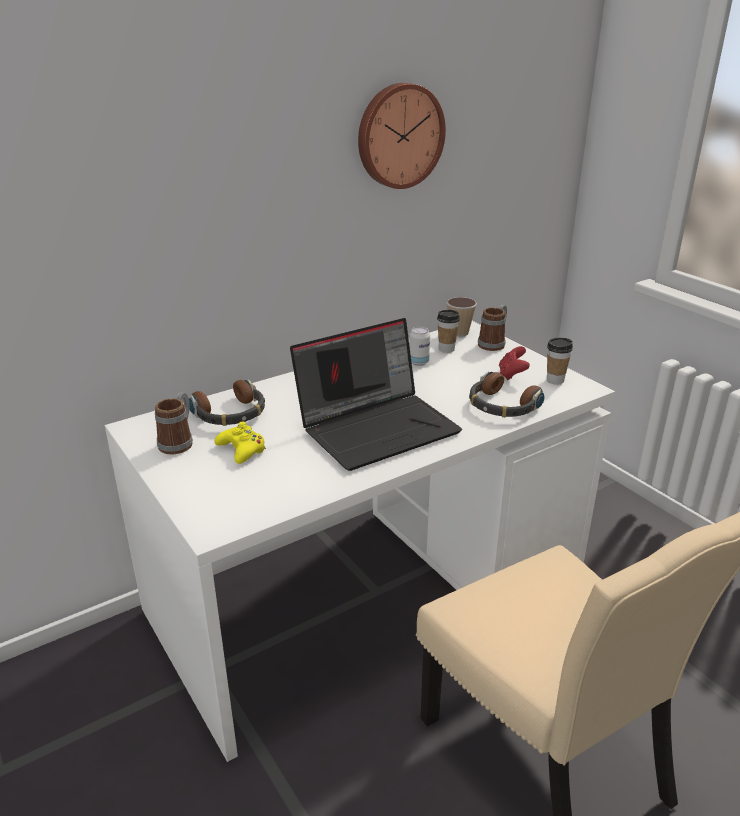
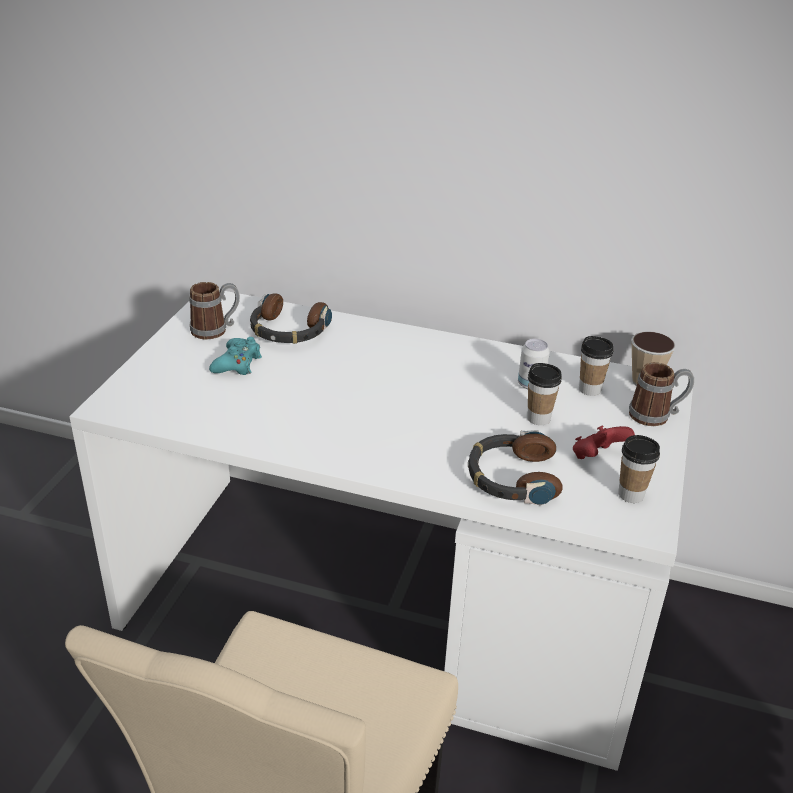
camera: 50 degrees right, 5 degrees up
(242, 450) = (237, 364): yellow game controller -> turquoise game controller
(378, 427) = (363, 416): laptop -> none
(399, 136) = (607, 87): wall clock -> none
(455, 374) = (538, 418): none -> cup

